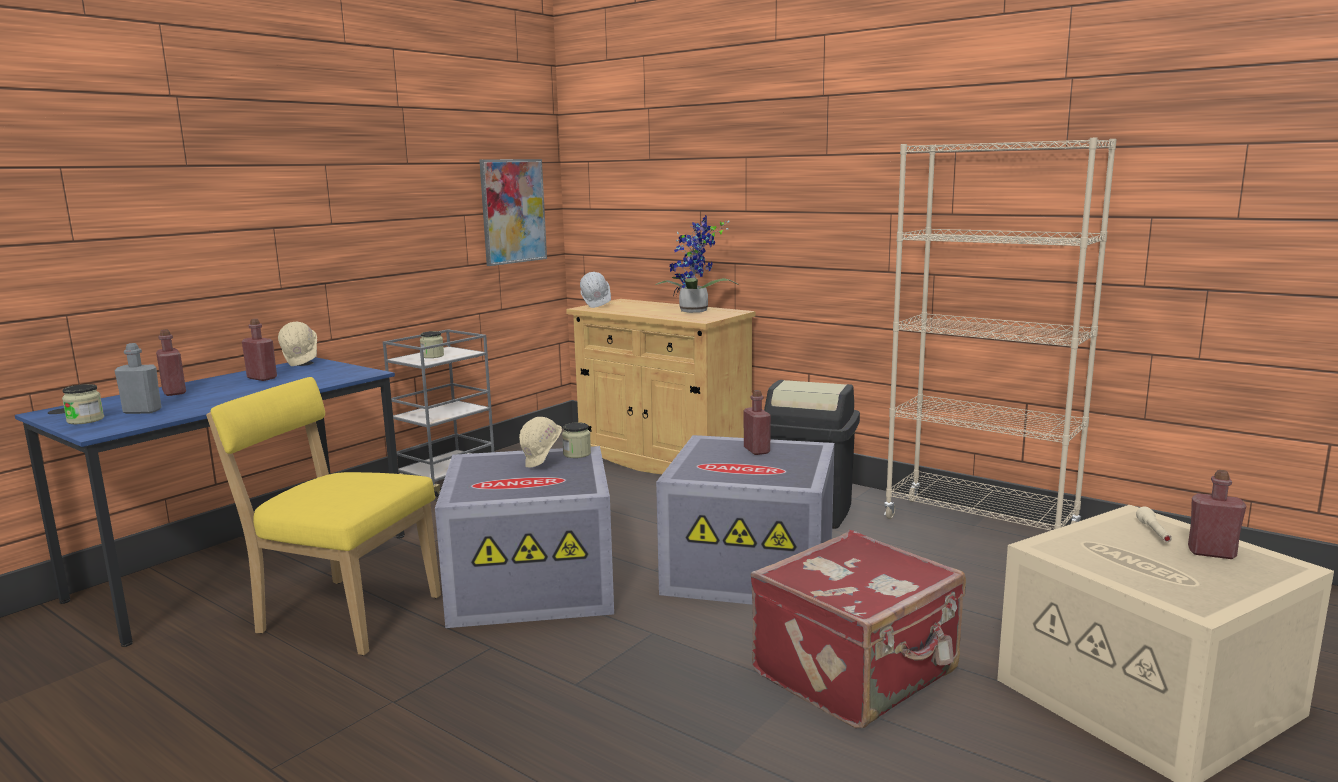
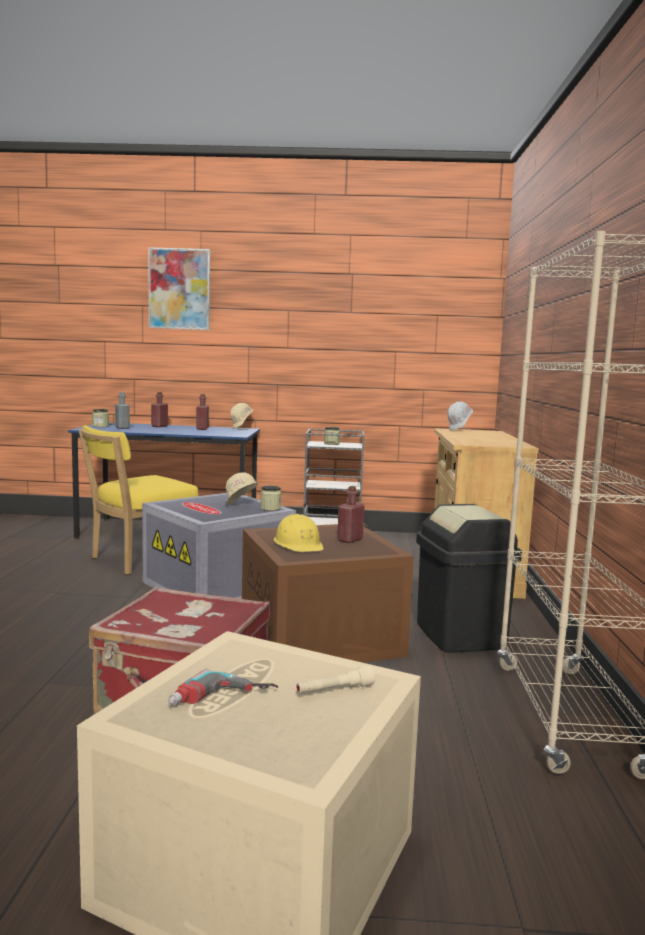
camera: 55 degrees right, 5 degrees down
(343, 613) = (138, 560): yellow chair -> yellow chair turned 120 degrees counterclockwise
(513, 211) = (442, 352): picture -> picture (179, 289)
(695, 312) = (493, 441): potted plant -> none
(752, 471) = (299, 544): none -> yellow hard hat
(753, 567) = (322, 637): grey storage box -> brown storage box
(1169, 571) = (222, 701): none -> power drill
(1211, 553) = (303, 723): red bottle -> none

